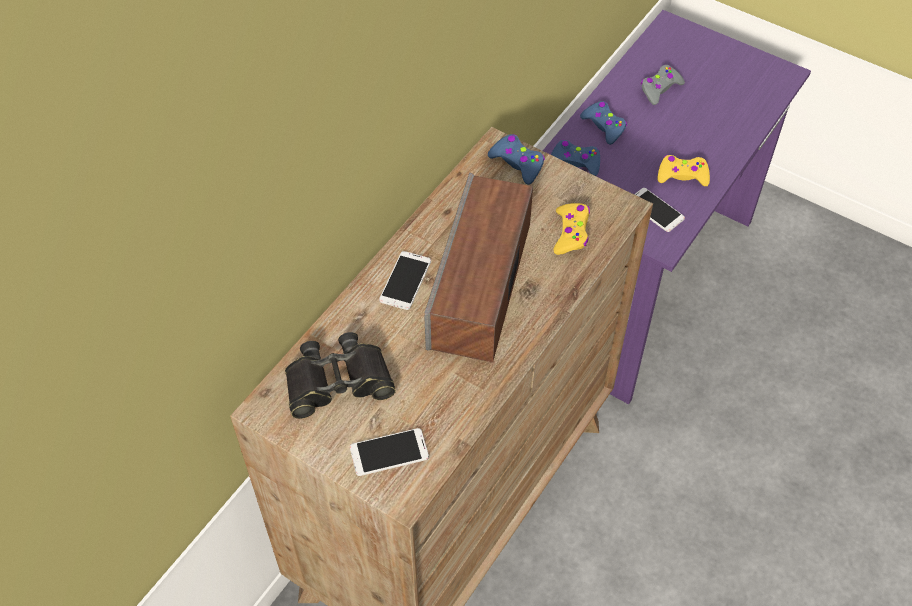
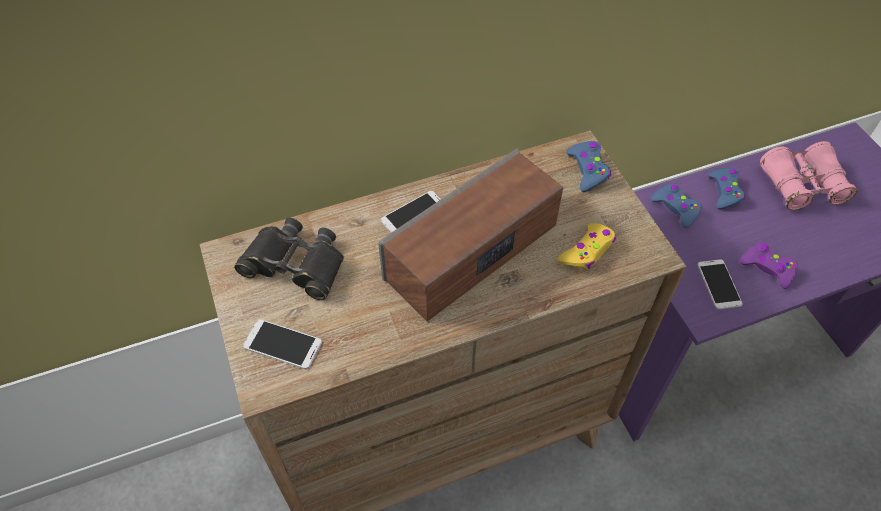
camera: 35 degrees right, 0 degrees up
(660, 89) = (802, 185): grey game controller -> pink binoculars
(682, 175) = (767, 268): yellow game controller -> purple game controller

